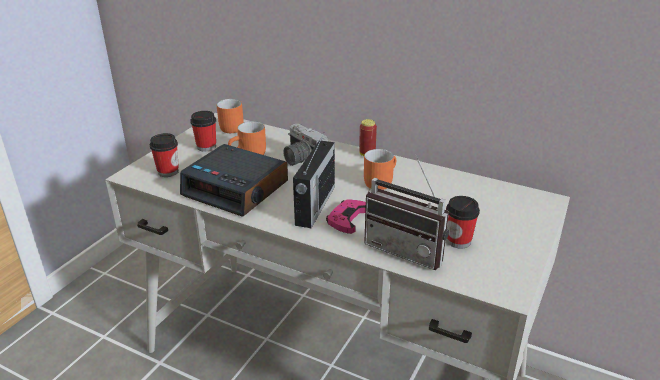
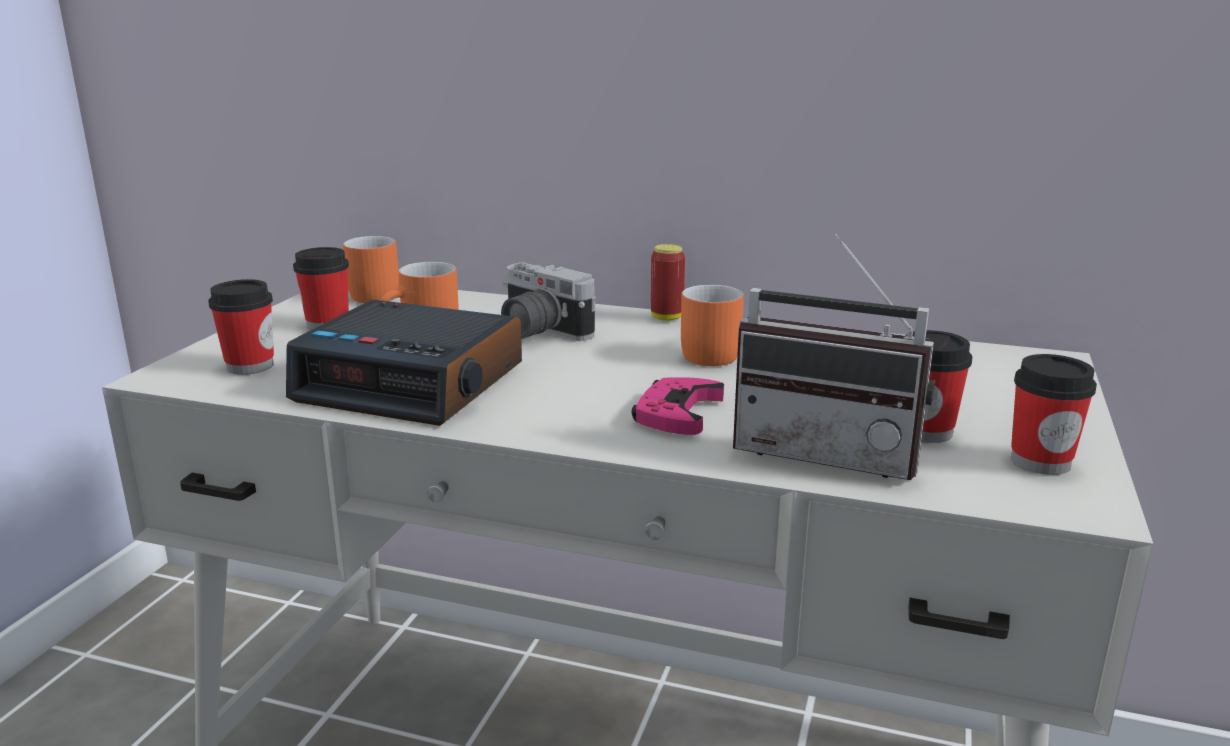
camera: 10 degrees left, 10 degrees down
(314, 206) = (594, 398): radio -> none
(503, 264) = (1040, 461): none -> cup

